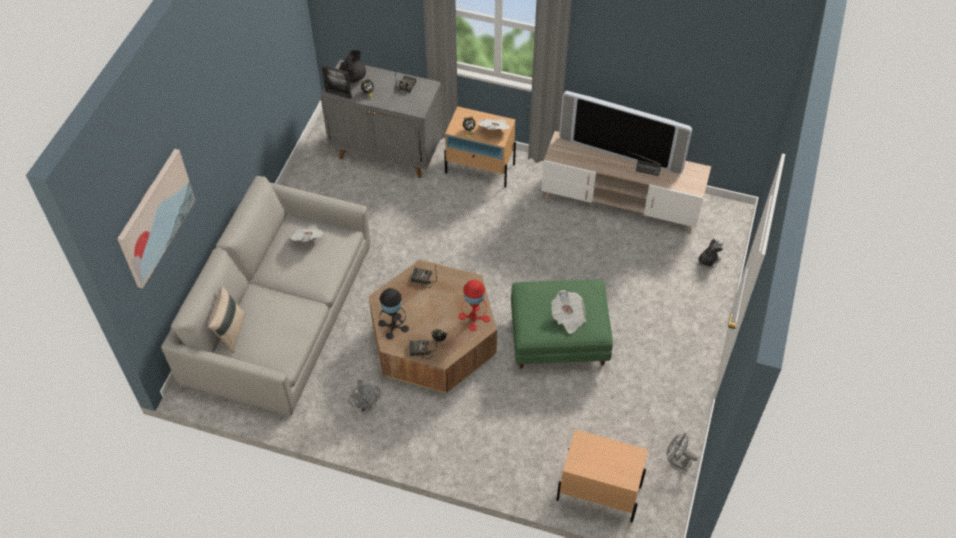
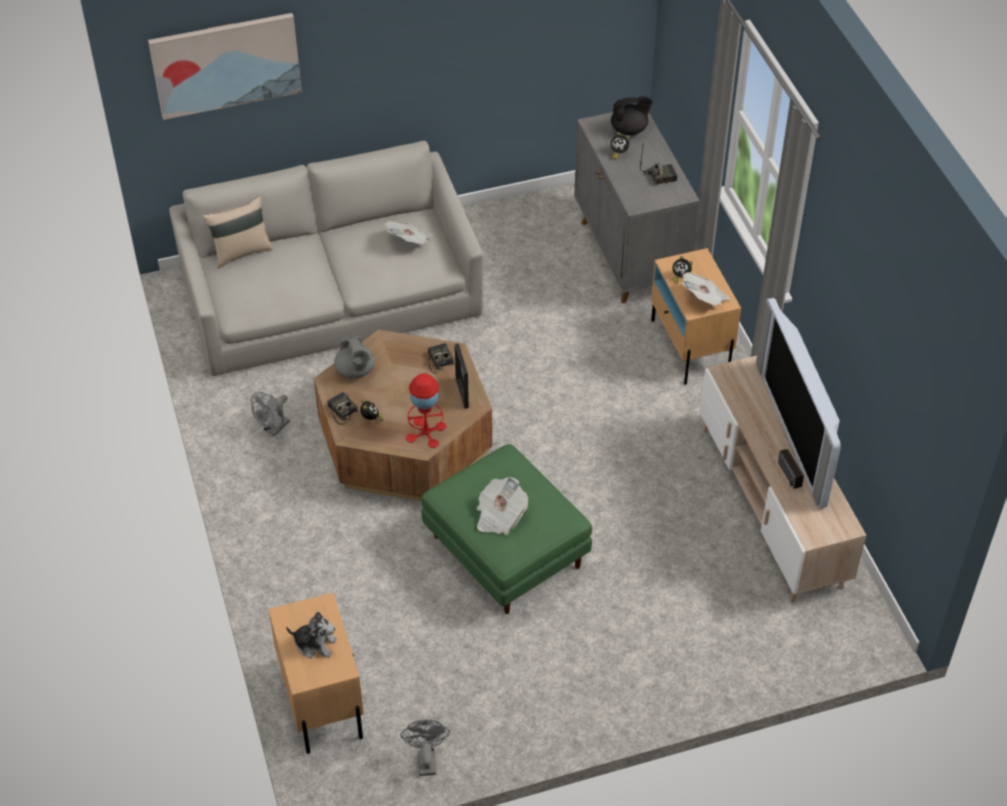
camera: 55 degrees right, 5 degrees down
(338, 94) = (592, 132): picture frame -> picture frame (462, 393)
(393, 326) = (355, 371): black table lamp -> grey teapot
(708, 261) = (765, 643): plush toy -> plush toy (315, 644)

